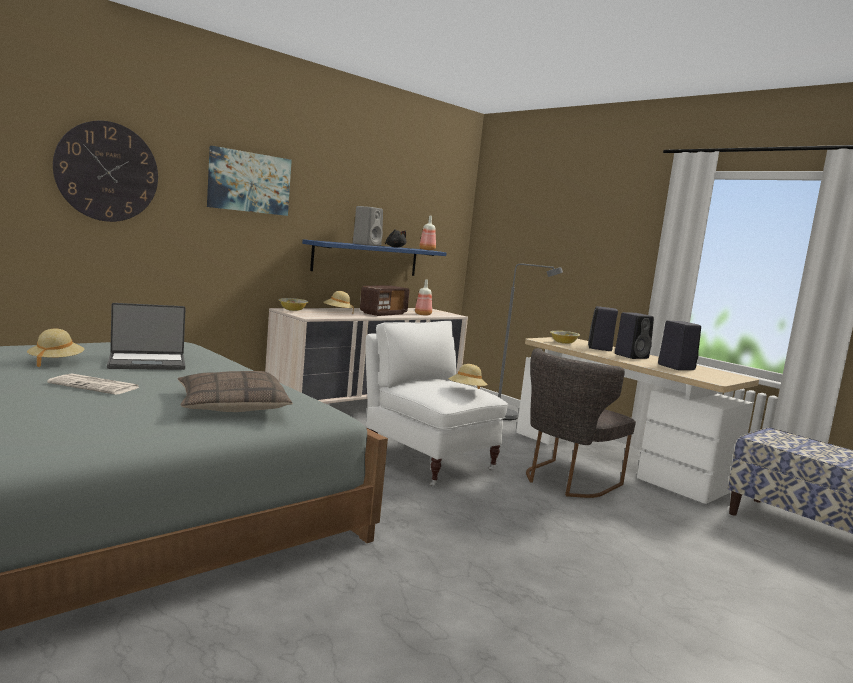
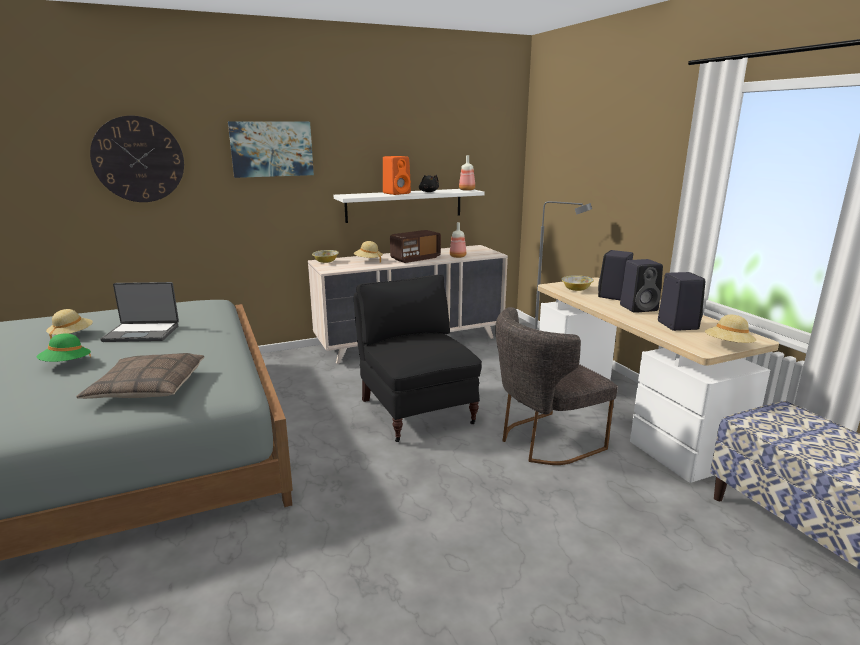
camera: 20 degrees right, 10 degrees up
(96, 386) = (66, 364): newspaper -> green hat
(366, 259) = (404, 205): blue shelf -> white shelf
(367, 245) = (397, 193): grey speaker -> orange speaker
(426, 461) = (416, 410): white armchair -> black armchair
(466, 391) = (434, 351): beige hat -> beige hat (728, 346)

